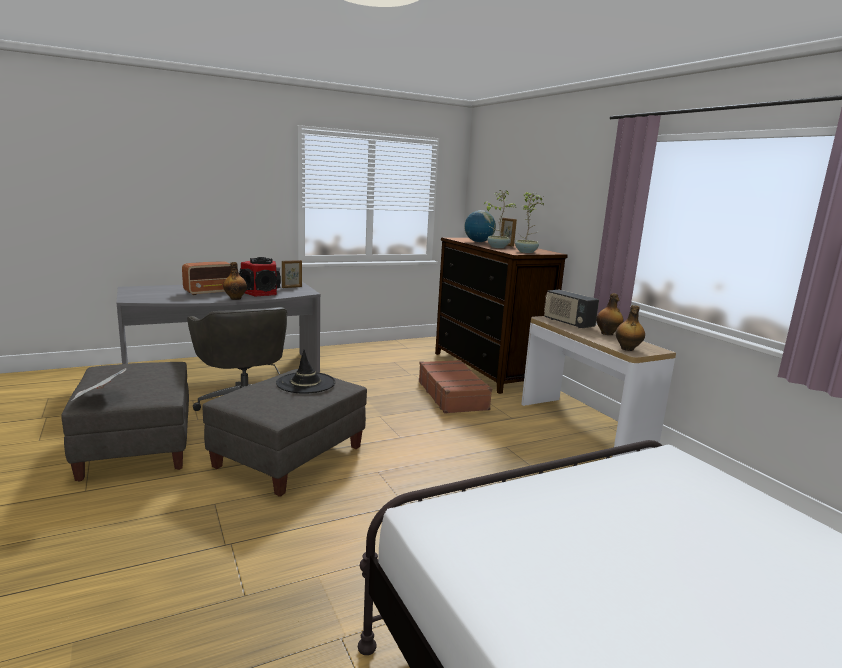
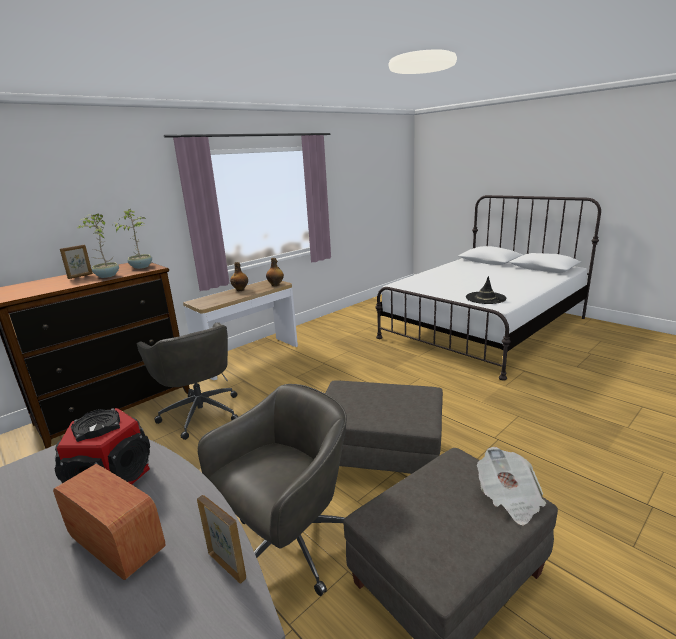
camera: 105 degrees left, 5 degrees up
(235, 298) = (174, 482): bottle -> none
(292, 287) = (47, 466): picture frame -> picture frame (227, 565)
(306, 383) = (355, 400): black hat -> black hat (485, 298)
(453, 395) = (200, 412): brown suitcase -> grey office chair
(478, 242) = (54, 286): globe -> none
(568, 323) = (216, 299): radio -> none

